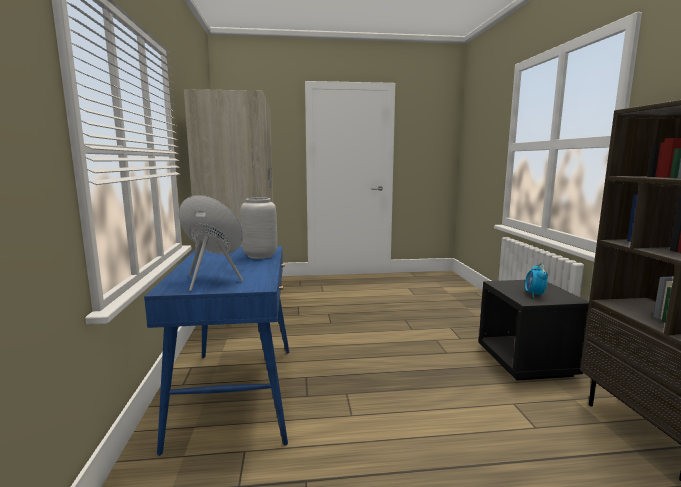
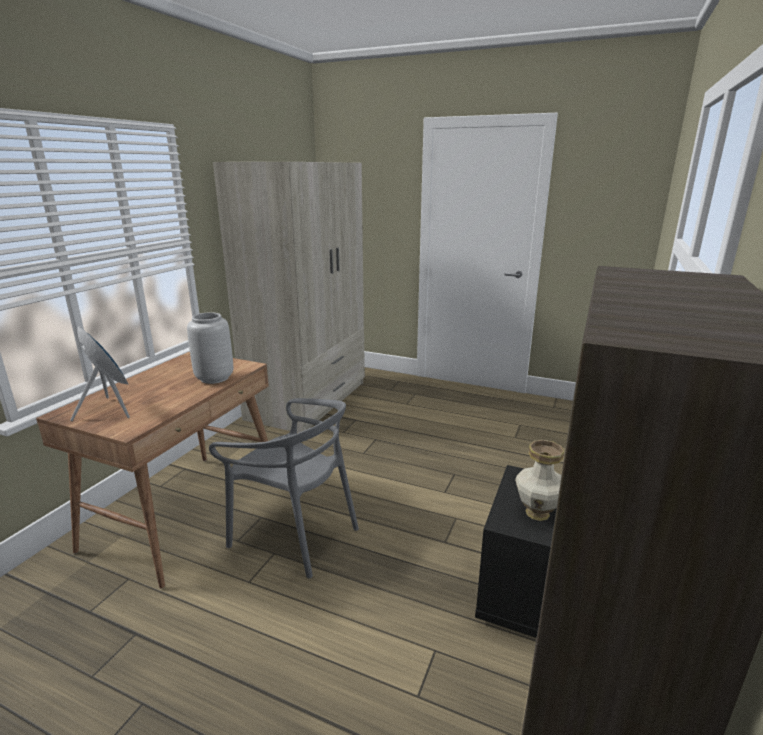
camera: 30 degrees right, 10 degrees up
(236, 393) = (187, 512): blue desk -> brown desk
(346, 378) = (295, 534): none -> grey chair
(534, 294) = (538, 513): alarm clock -> vase

